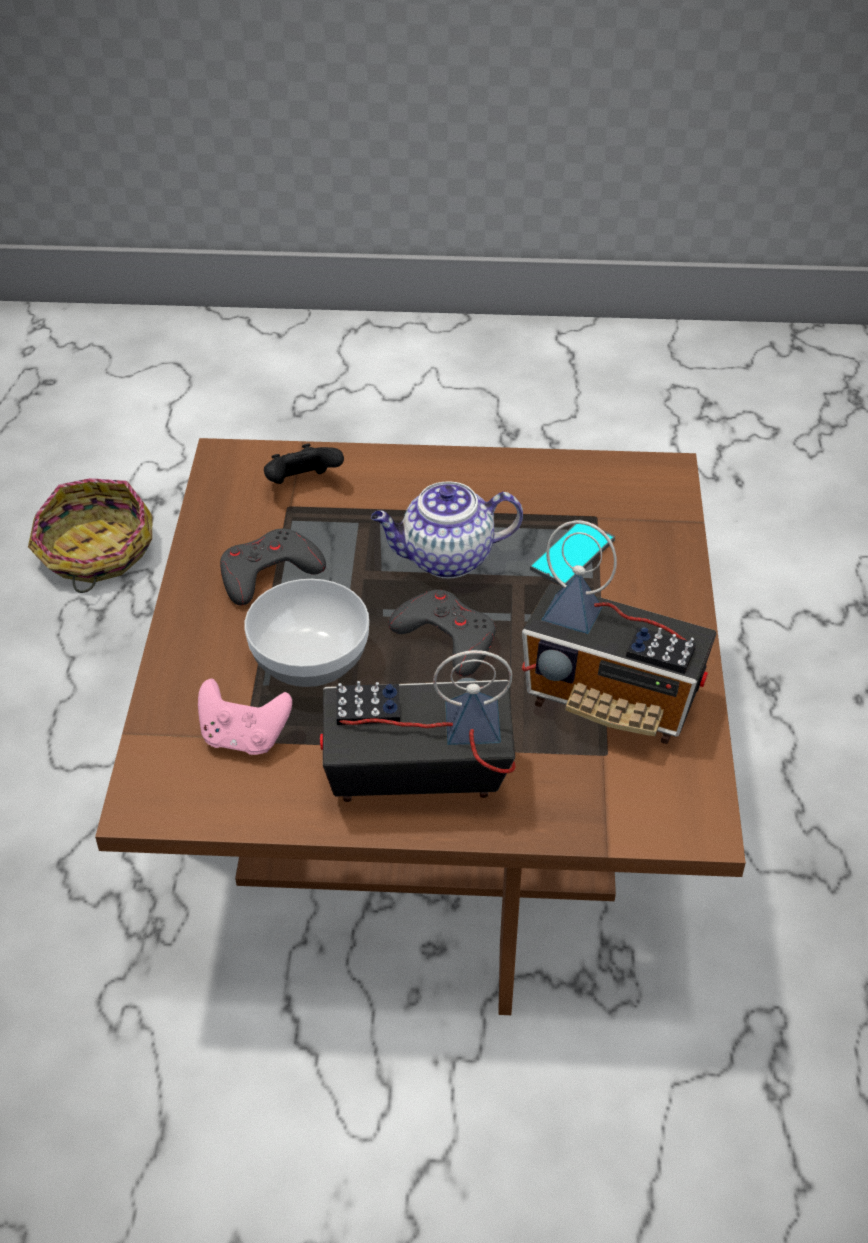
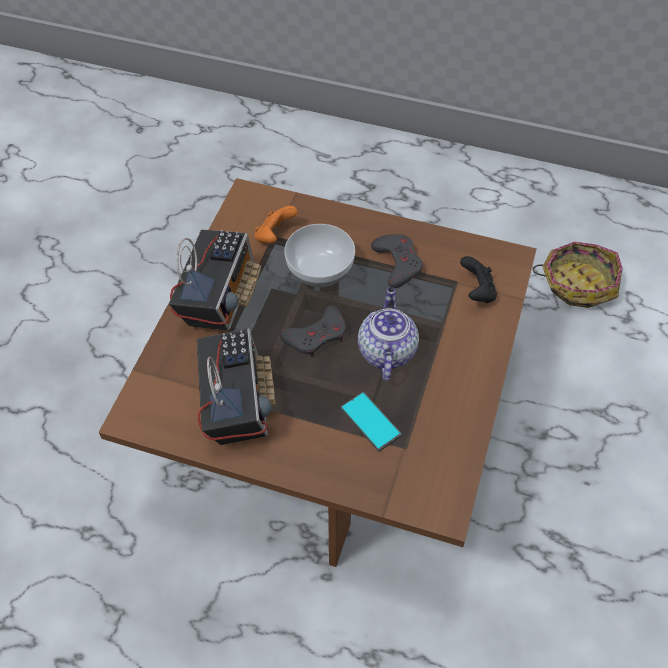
camera: 105 degrees right, 10 degrees up
(244, 737) = (274, 236): pink game controller -> orange game controller
(612, 700) = (237, 405): radio -> radio turned 135 degrees clockwise

